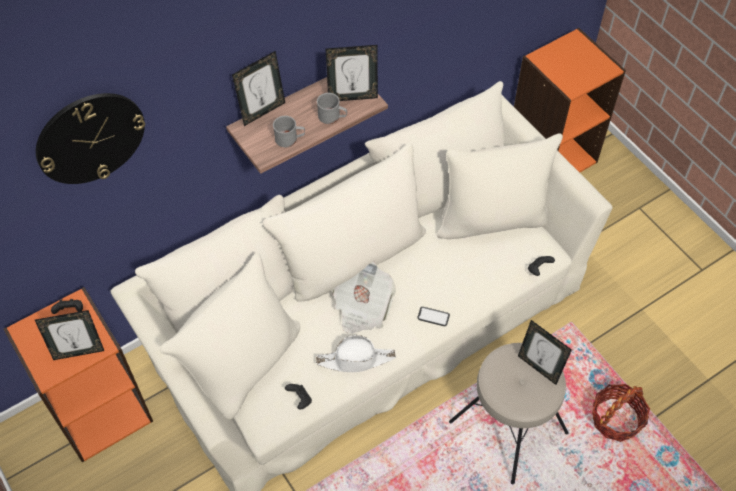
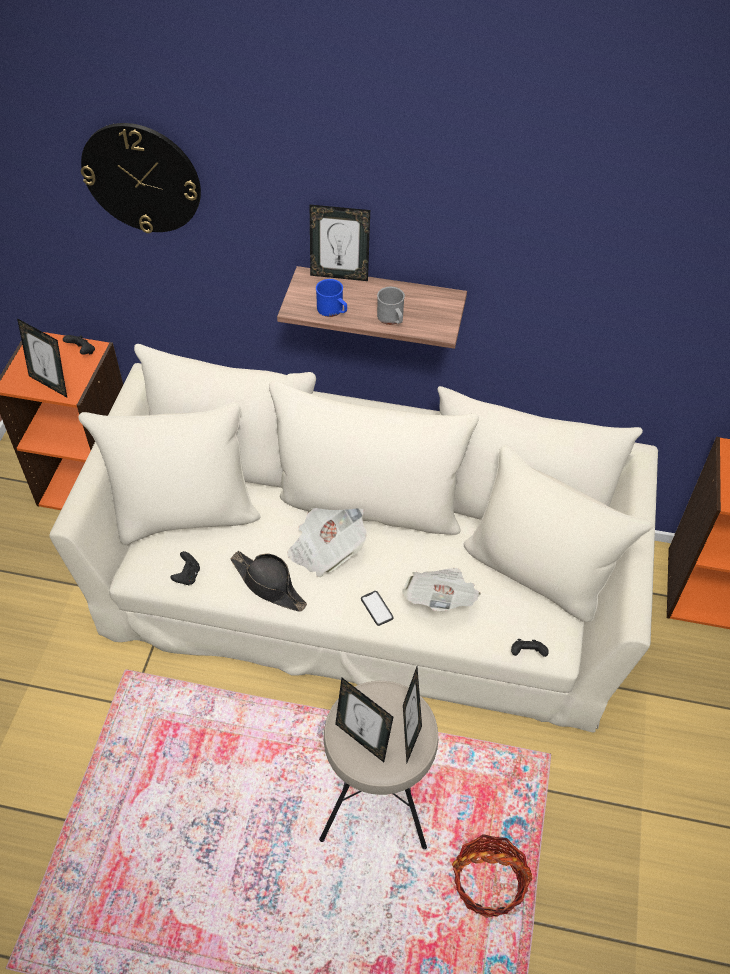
camera: 45 degrees right, 5 degrees down
(290, 139) = (333, 310): grey mug -> blue mug
(352, 97) = (431, 315): picture frame -> picture frame (362, 739)
(356, 359) = (269, 585): white hat -> black hat
(461, 280) = (440, 599): none -> newspaper

